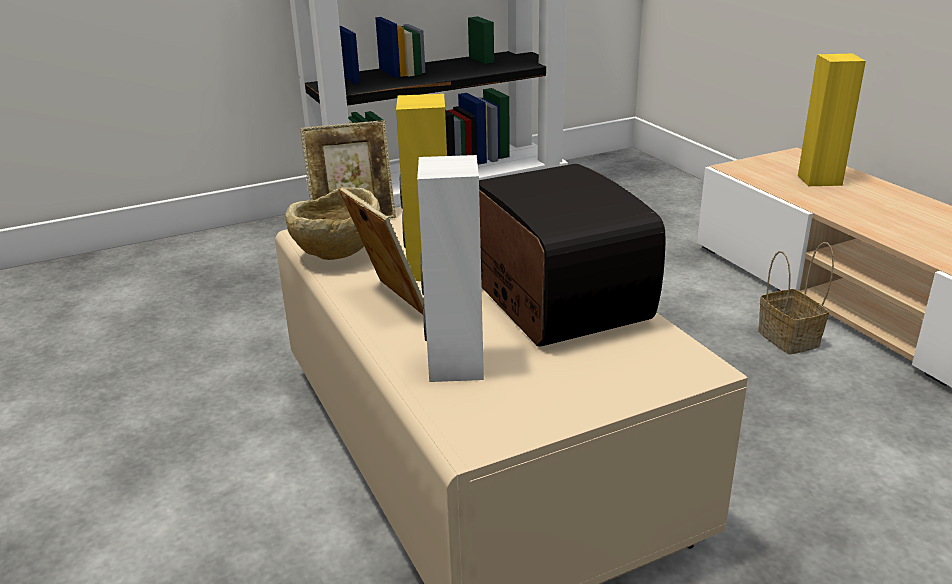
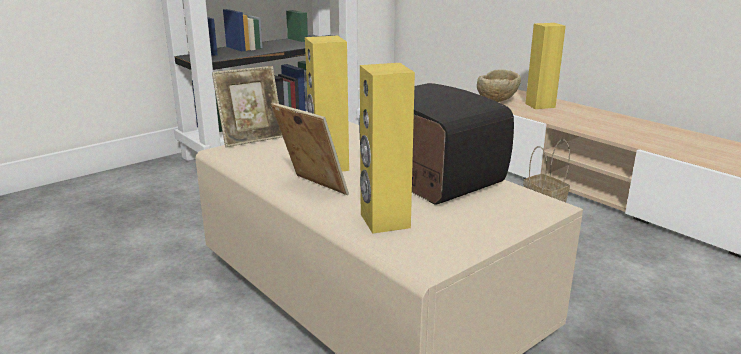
camera: 15 degrees left, 5 degrees down
(338, 257) = (255, 163): beige bowl -> beige bowl (497, 101)
(454, 364) = (384, 221): white speaker -> yellow speaker

